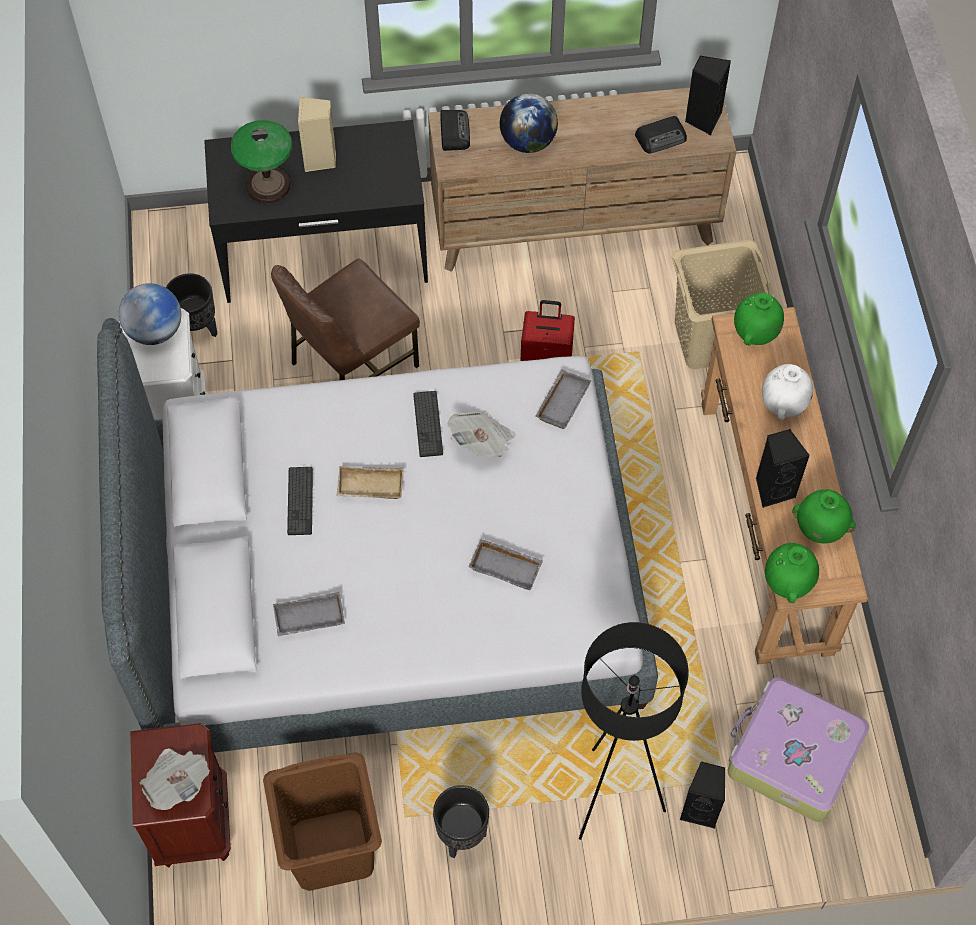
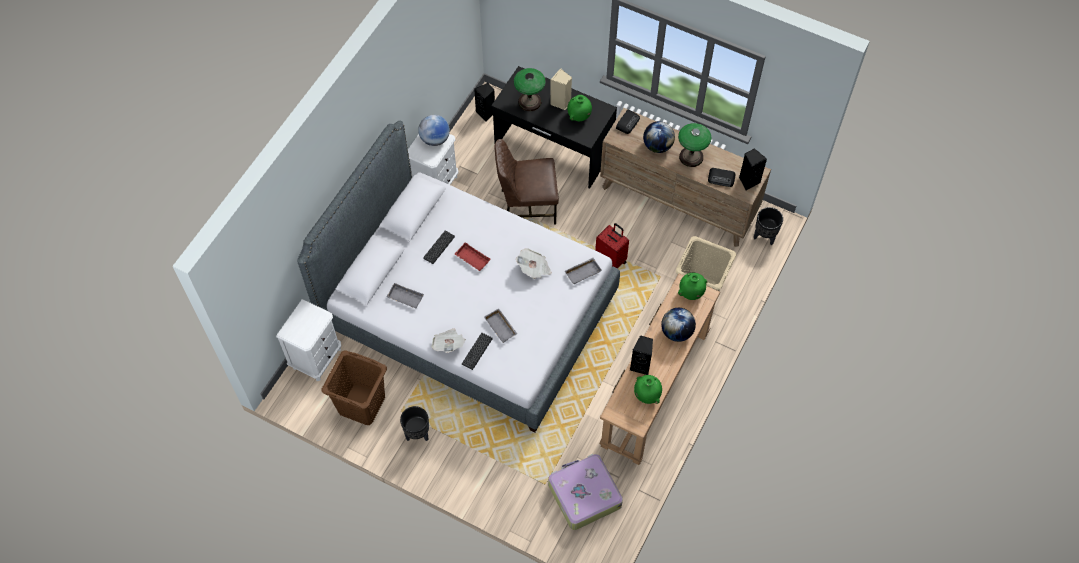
camera: 35 degrees right, 0 degrees up
(177, 783) = (304, 330): newspaper -> newspaper (449, 344)
(193, 821) = (316, 358): brown nightstand -> white nightstand
(197, 329) = (473, 151): black planter -> black planter (764, 236)
(369, 487) = (471, 259): beige tray -> red tray
(428, 424) = (517, 247): keyboard -> keyboard (477, 351)
(590, 131) = (691, 157): none -> table lamp
(612, 797) = (491, 460): black floor lamp -> none
(700, 809) = (525, 490): black speaker -> black speaker (486, 113)
(783, 405) = (676, 332): white vase -> globe
(787, 584) = (612, 409): green vase -> green vase (579, 116)

